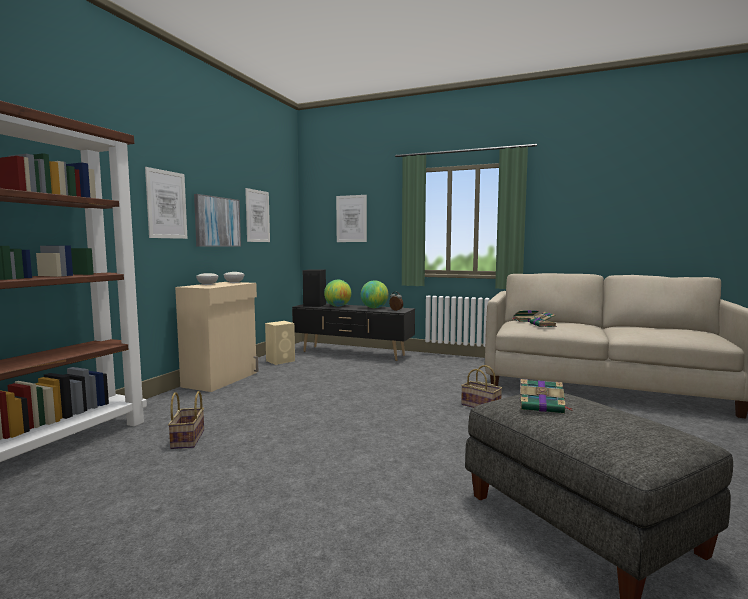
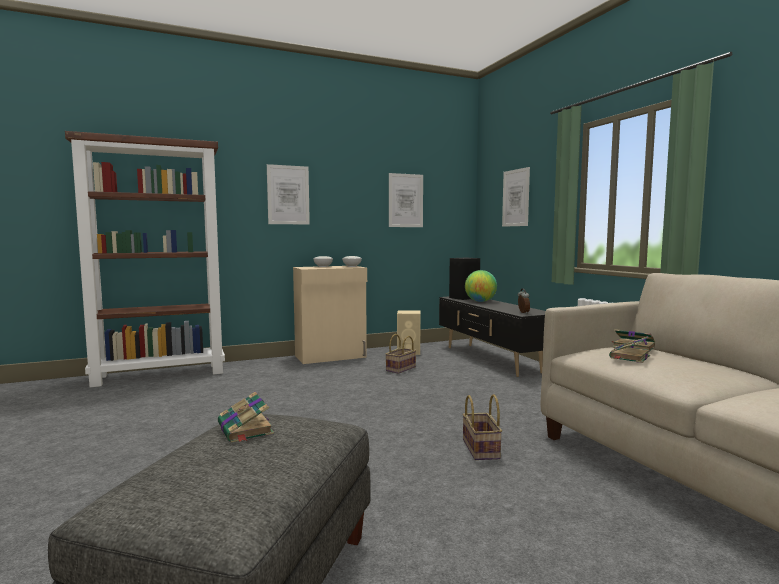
camera: 45 degrees right, 0 degrees up
(188, 440) = (213, 392): basket -> basket (401, 369)
(217, 222) = (348, 208): picture -> none
(374, 308) = (510, 307): globe -> none

